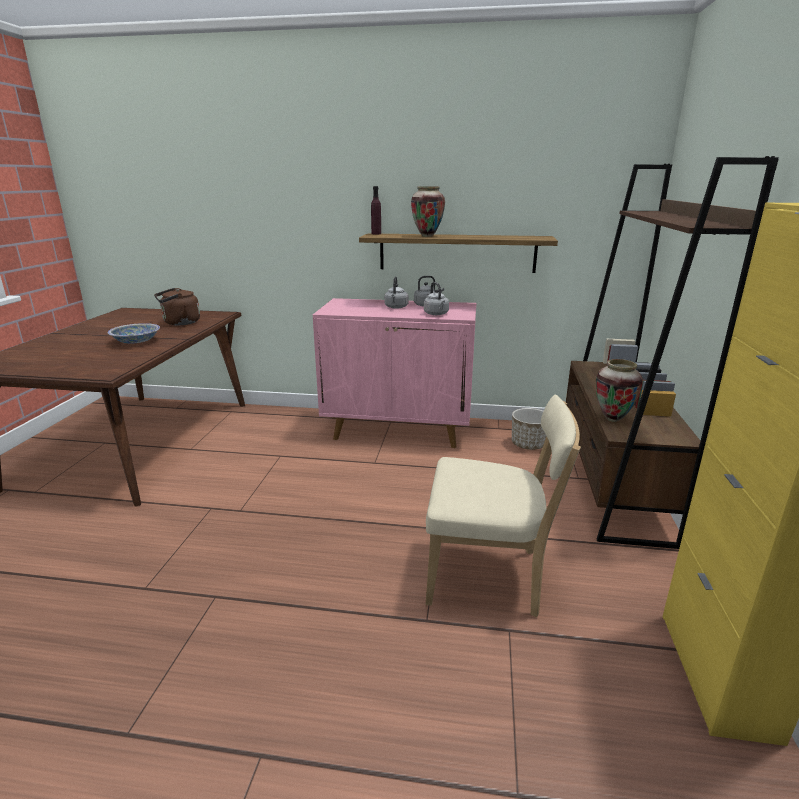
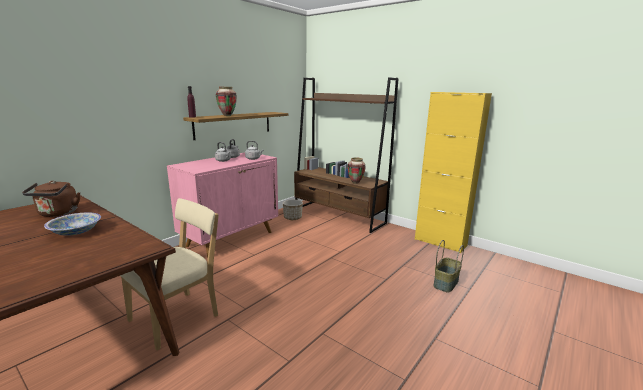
camera: 60 degrees left, 5 degrees down
(489, 577) = (372, 258): beige chair -> beige chair (178, 317)
(500, 730) = (445, 283): none -> basket

